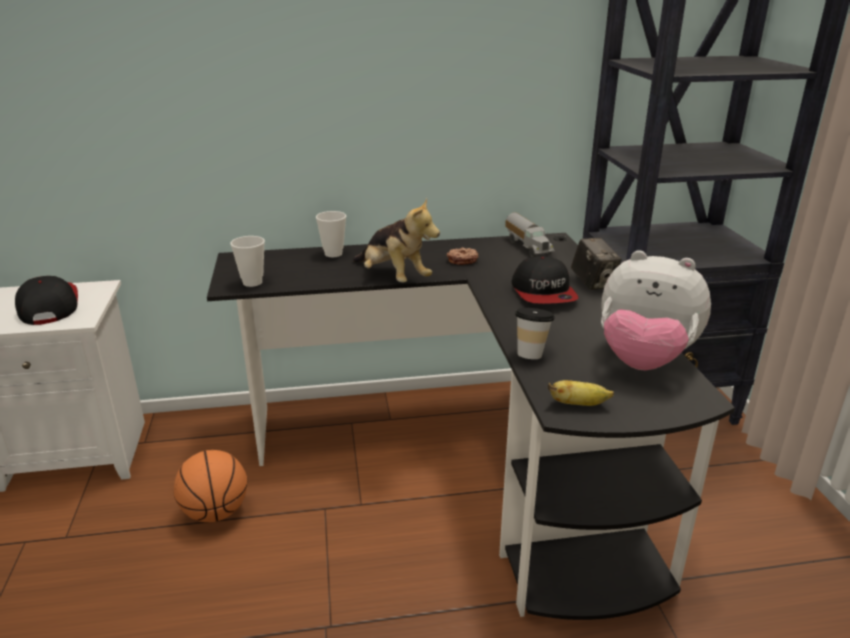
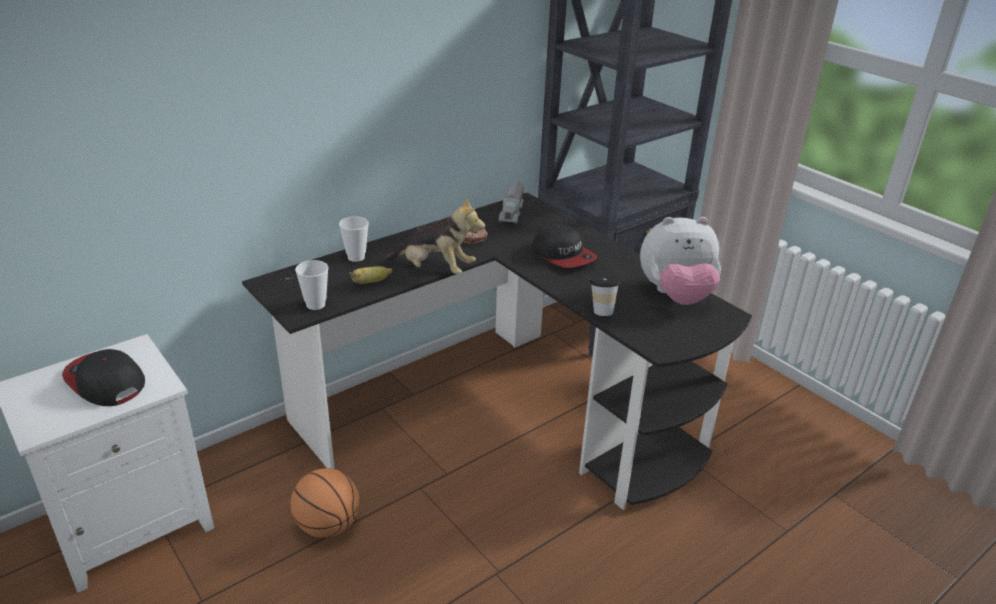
camera: 30 degrees left, 5 degrees up
(528, 247) = (512, 213): toy truck -> toy truck turned 60 degrees clockwise
(578, 404) = (665, 341): banana -> banana (371, 282)
(593, 283) = (589, 238): camera -> none

